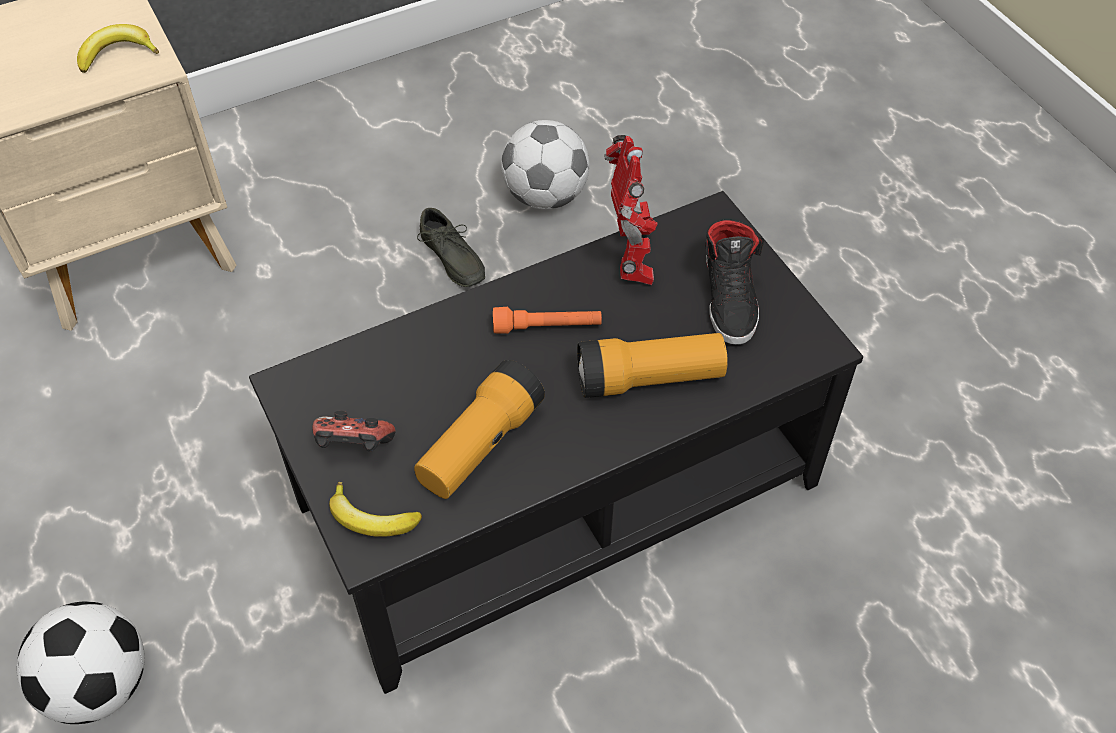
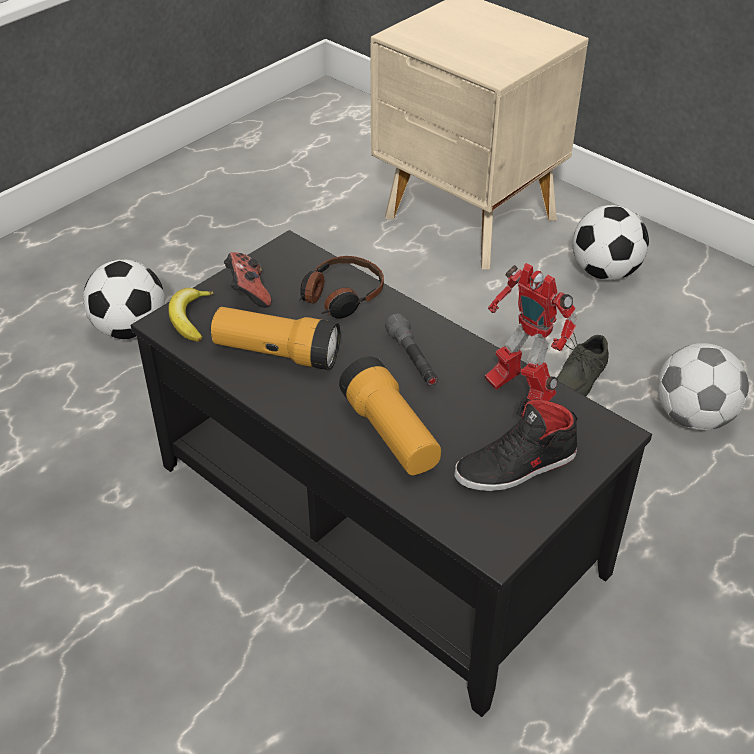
camera: 70 degrees right, 10 degrees down
(117, 54) = (497, 59): banana -> none
(306, 173) = (604, 272): none -> football
(410, 359) = (341, 296): none -> headphones
(547, 327) = (413, 359): orange flashlight -> grey flashlight
(632, 261) = (518, 392): toy robot -> toy robot turned 75 degrees clockwise

